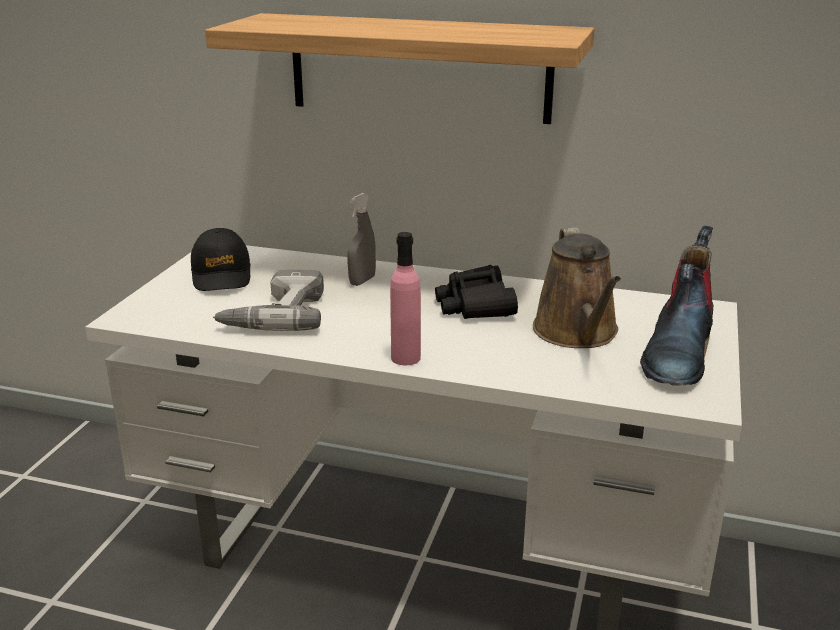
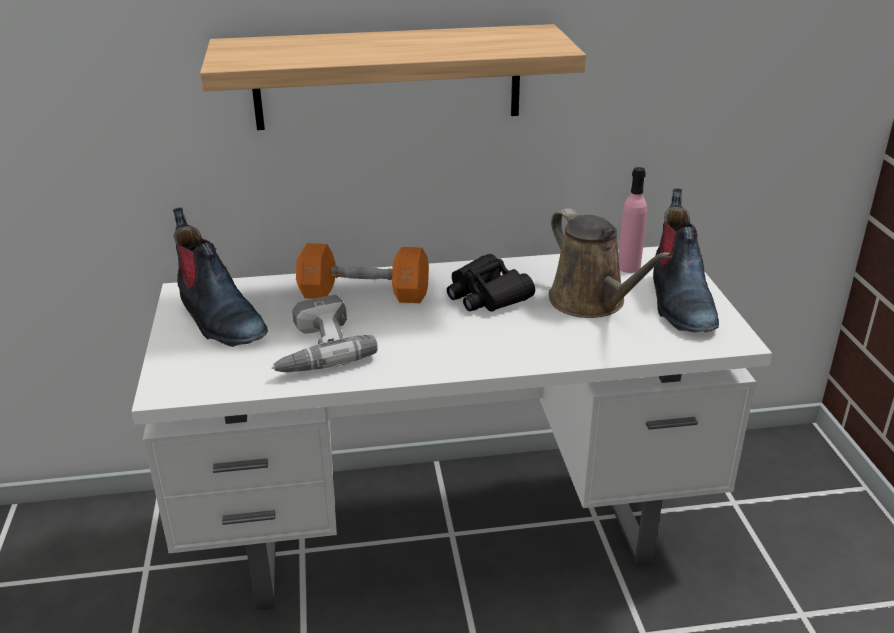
camera: 25 degrees left, 5 degrees up
(222, 274) = (219, 318): black cap -> boot
(362, 281) = (364, 294): grey spray bottle -> orange dumbbell
(405, 358) = (475, 362): pink bottle -> pink bottle (628, 267)

